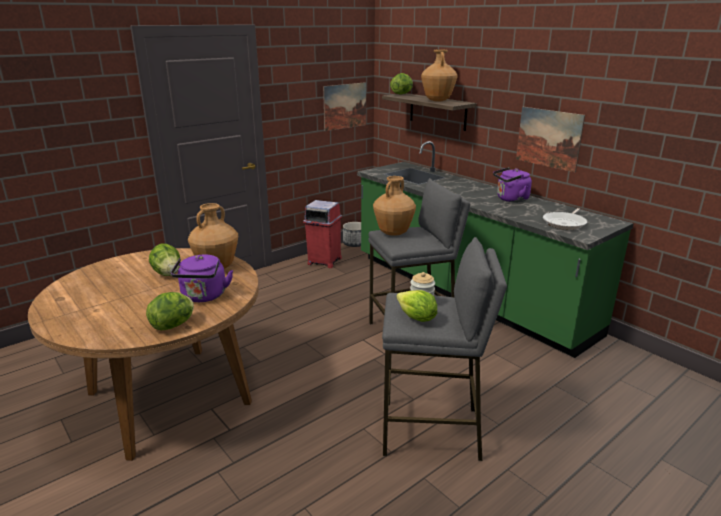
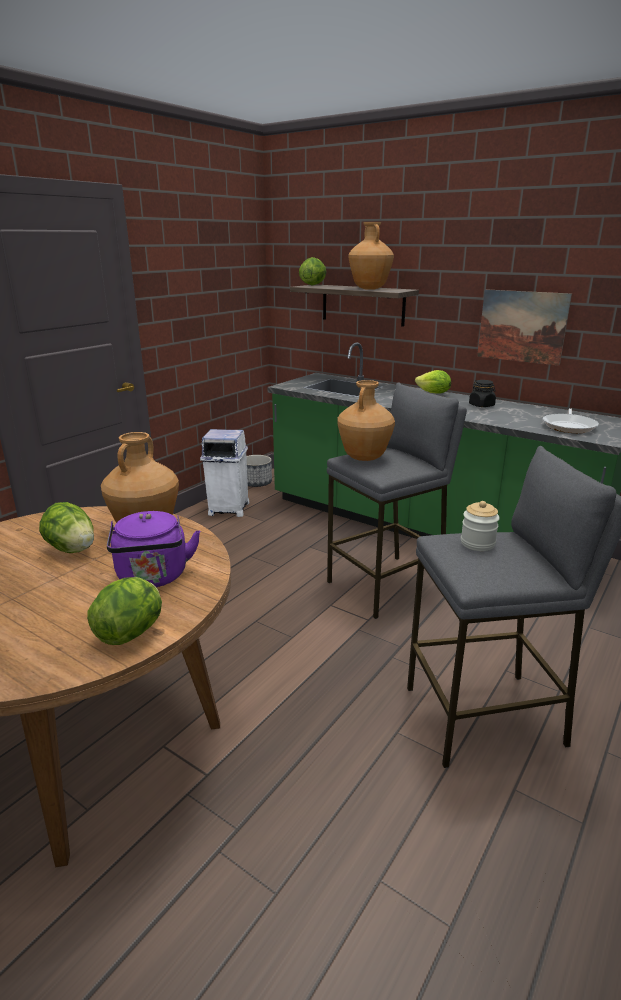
camera: 15 degrees left, 0 degrees up
(324, 261) = (228, 509): red trash can -> white trash can
(345, 106) = (236, 304): picture -> none
(416, 318) = (491, 567): lettuce -> lettuce (433, 393)
(510, 199) = (481, 405): purple kettle -> black jar

